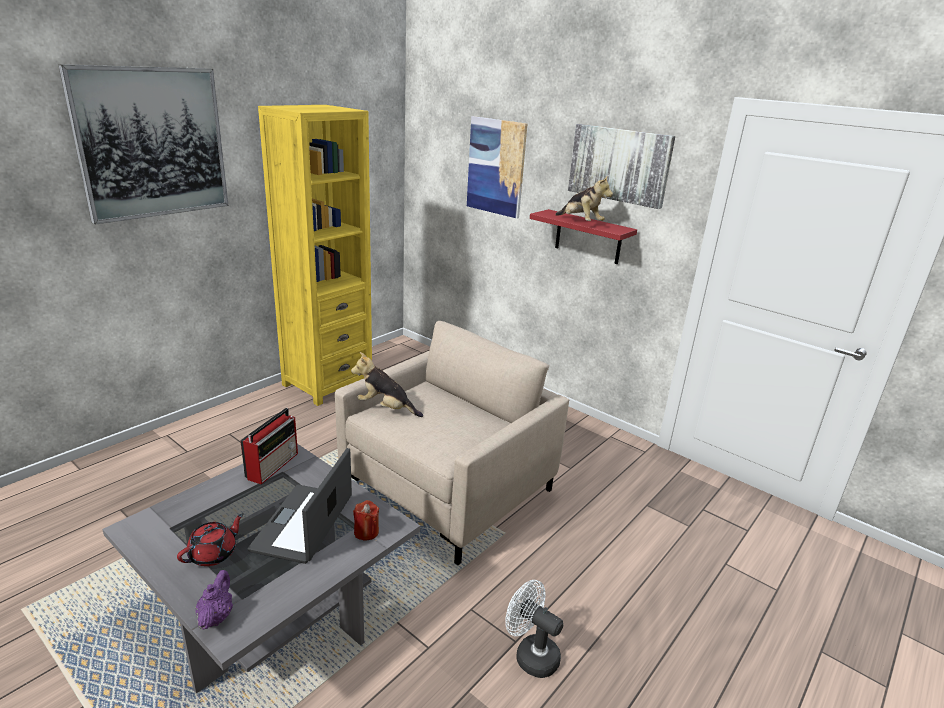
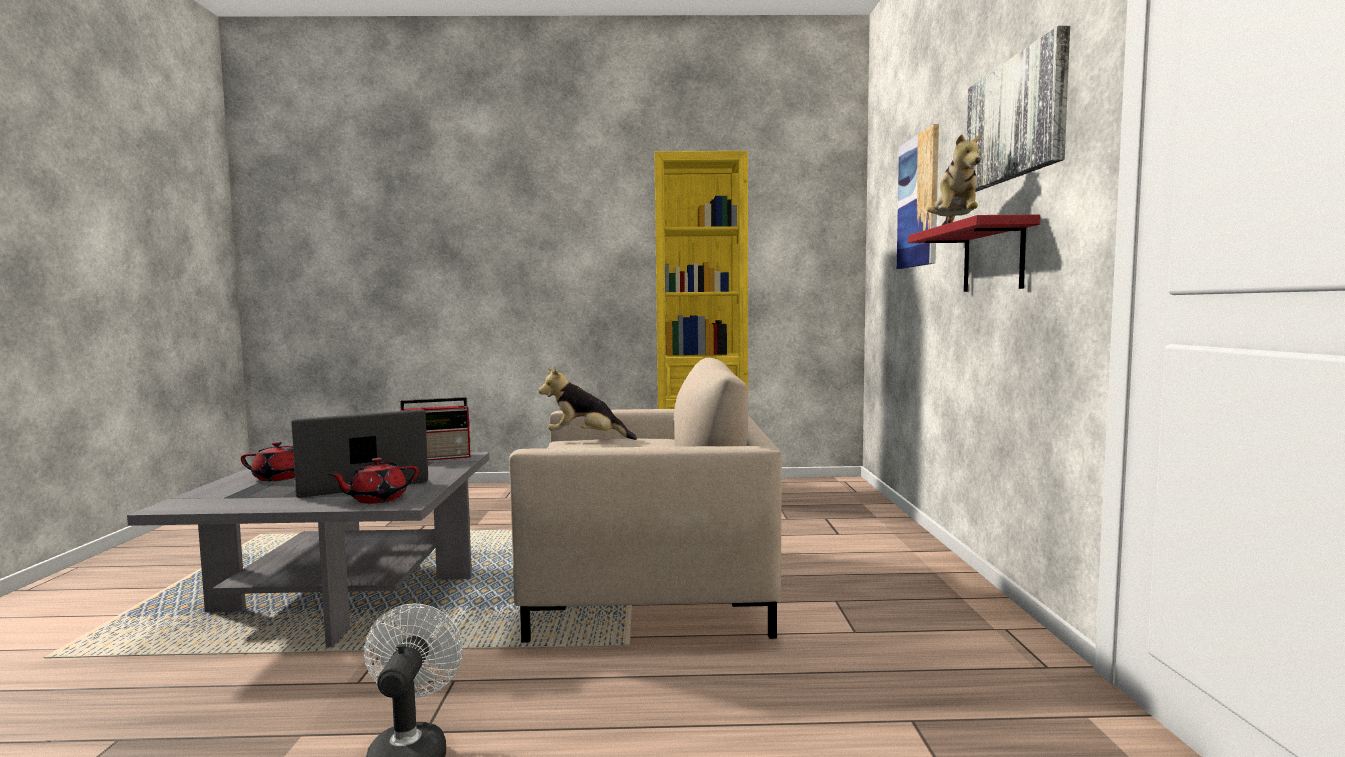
camera: 50 degrees right, 20 degrees down
(152, 143) = (549, 201): picture -> none
(216, 616) = (191, 498): purple teapot -> none
(366, 532) = (377, 499): red candle -> red teapot
(386, 408) = (586, 439): plush toy -> plush toy turned 60 degrees counterclockwise

